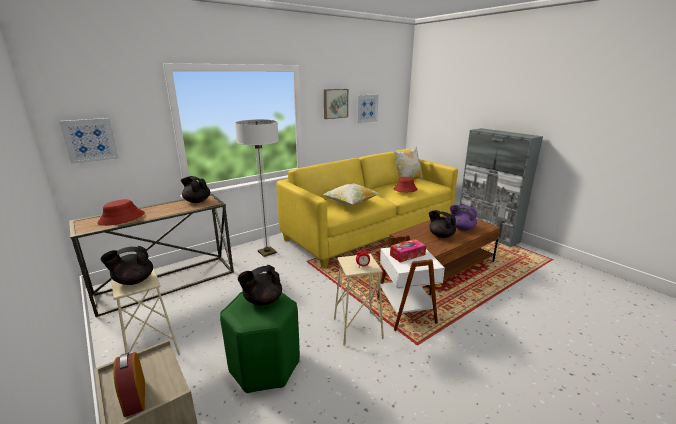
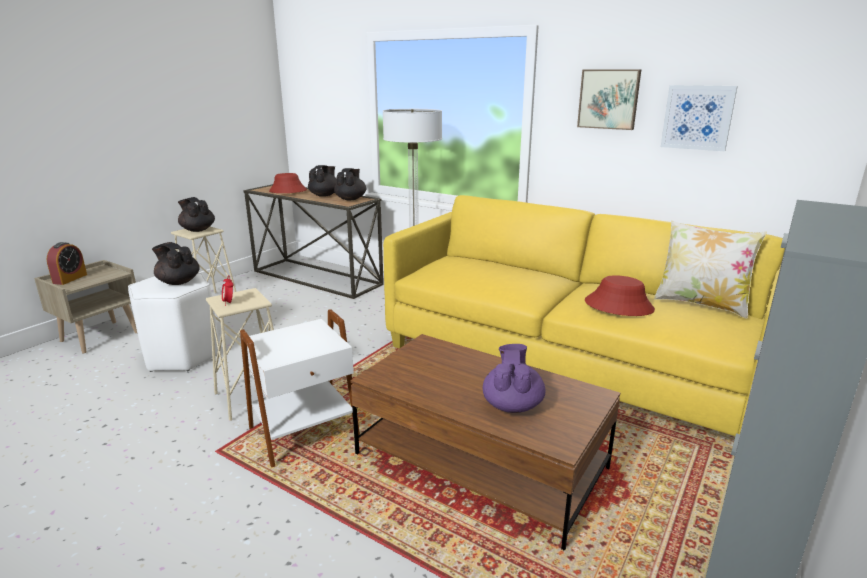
camera: 70 degrees right, 0 degrees up
(90, 140) = (309, 113): picture -> none
(134, 397) = (70, 279): alarm clock -> alarm clock turned 150 degrees clockwise
(265, 366) = (183, 355): green stool -> white stool
(350, 204) = (475, 275): pillow -> none
(407, 255) = (302, 338): tissue box -> none
(441, 235) = (451, 381): black teapot -> black teapot (324, 195)

